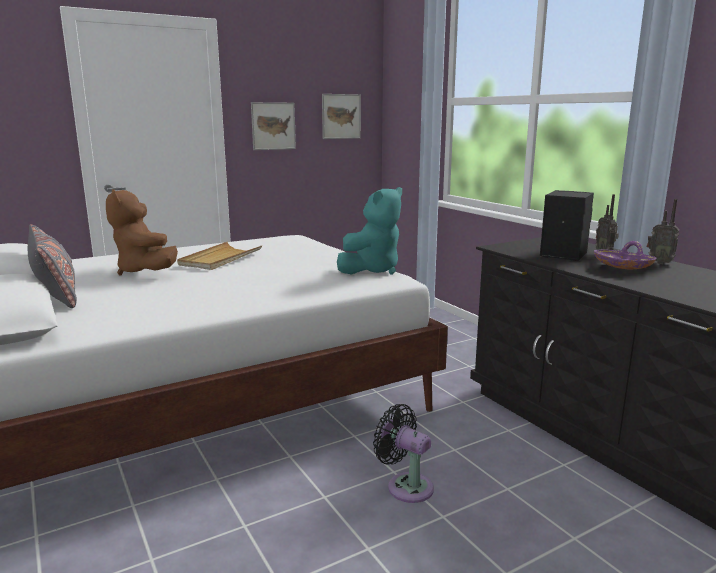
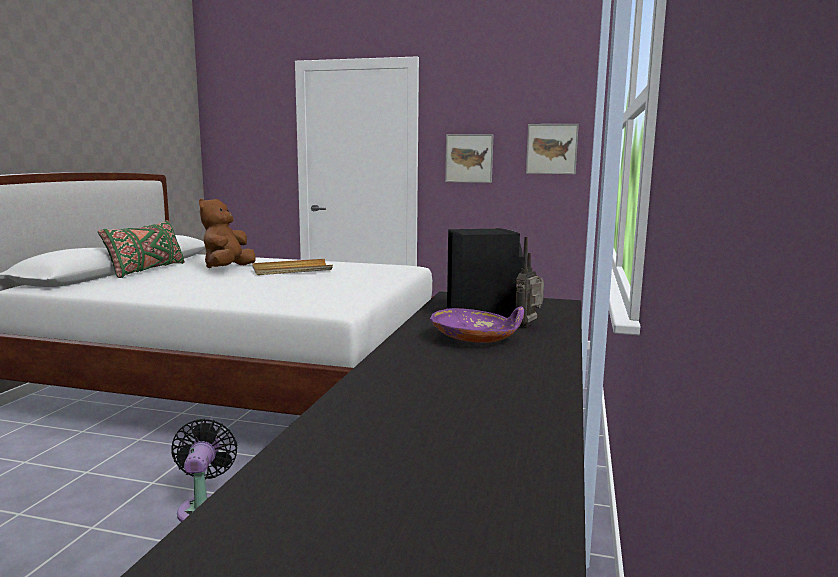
camera: 45 degrees right, 5 degrees down
(55, 293) = (146, 270): grey pillow -> green pillow
(372, 270) = (347, 298): turquoise plush toy -> none
(659, 262) = (550, 347): radio -> none

